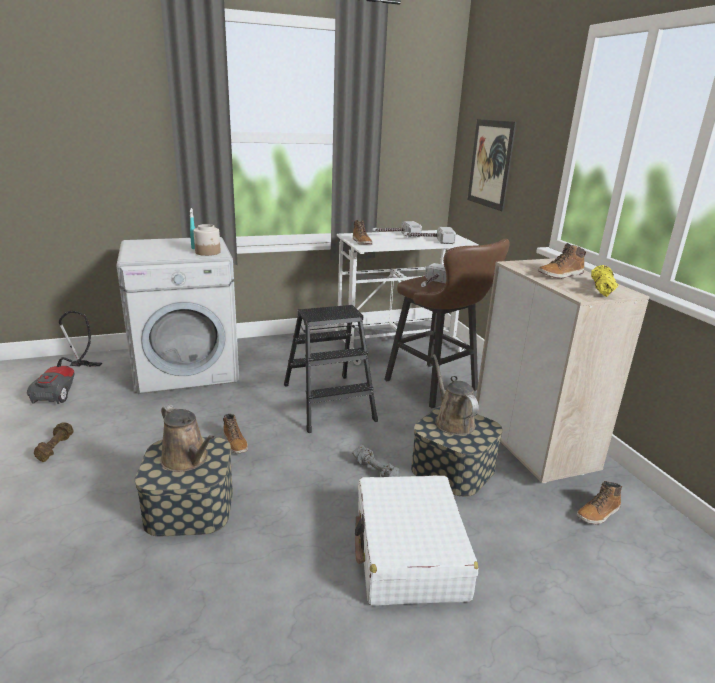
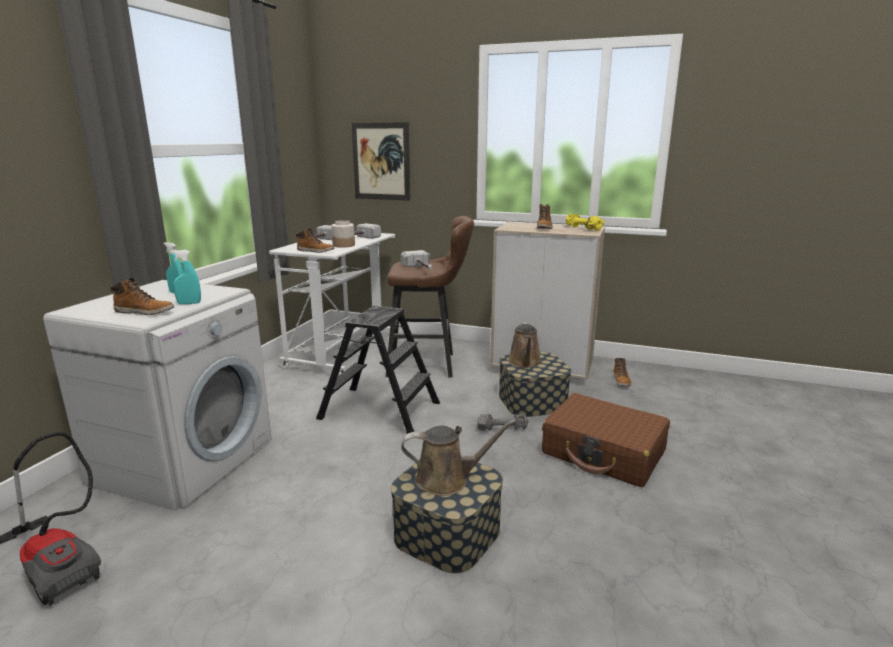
camera: 50 degrees left, 5 degrees down
(55, 448) = (207, 608): brown dumbbell -> none
(176, 255) = (189, 303): none -> turquoise spray bottle
(208, 252) = (212, 292): jar -> jar (344, 245)
(235, 443) = (378, 476): boot -> boot (145, 312)
(409, 553) = (604, 453): white suitcase -> brown suitcase
(452, 422) = (525, 363): brown watering can -> brown watering can turned 105 degrees counterclockwise

